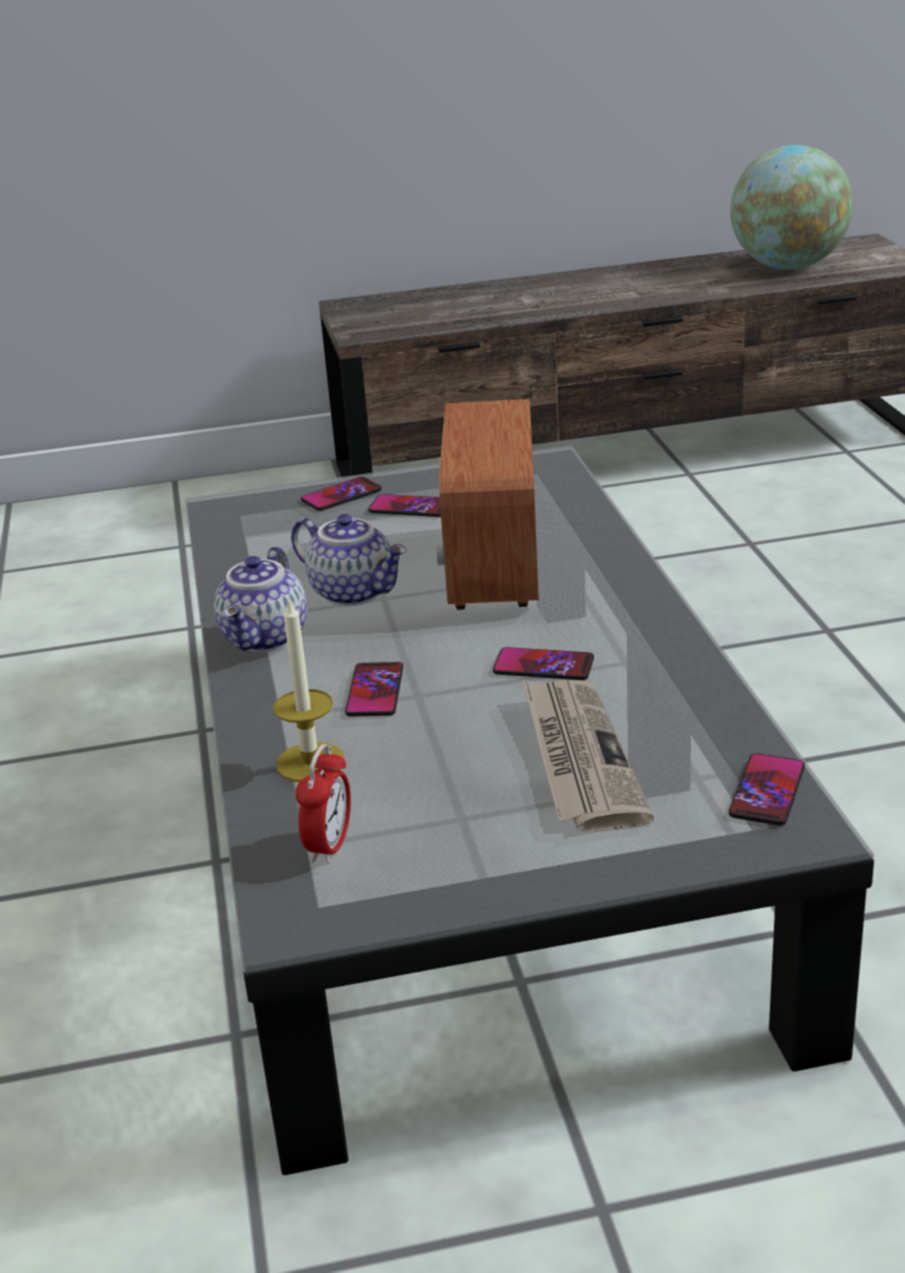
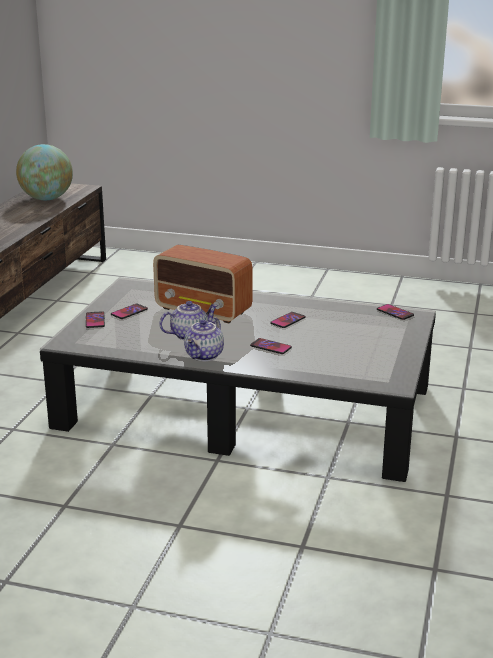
camera: 65 degrees left, 5 degrees down
(267, 638) = (205, 356): teapot -> teapot turned 75 degrees clockwise
(310, 762) = (306, 365): candle -> none
(329, 846) = (361, 372): alarm clock -> none
(578, 758) = (350, 329): newspaper -> none

